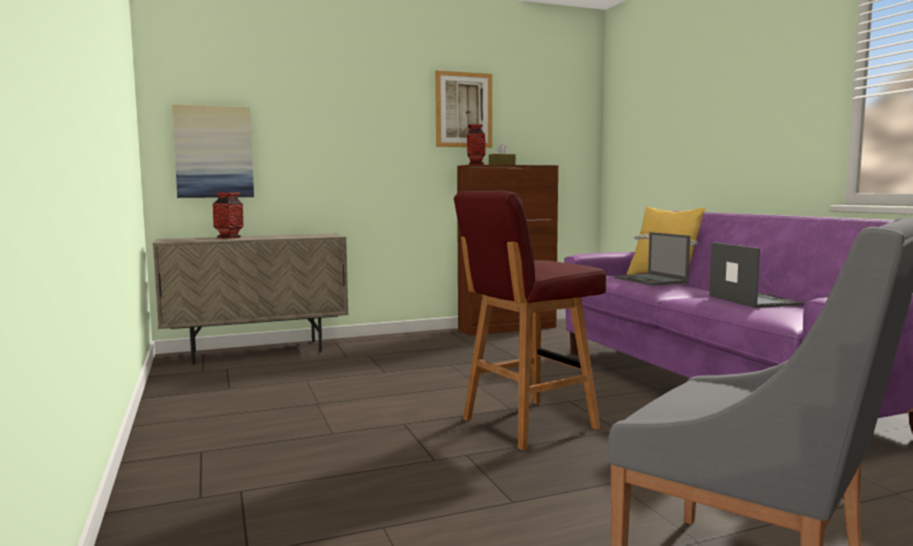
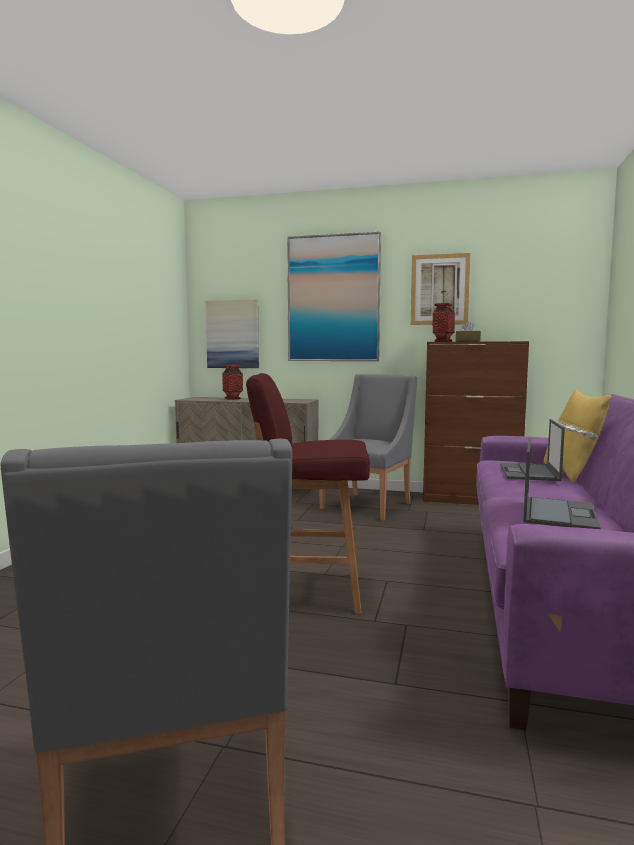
camera: 35 degrees right, 0 degrees up
(349, 112) = (333, 298): none -> picture
(427, 347) = (368, 505): none -> grey armchair

